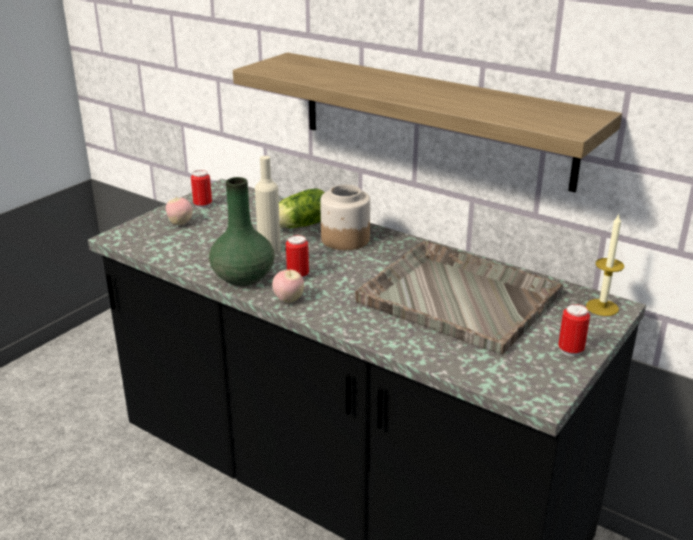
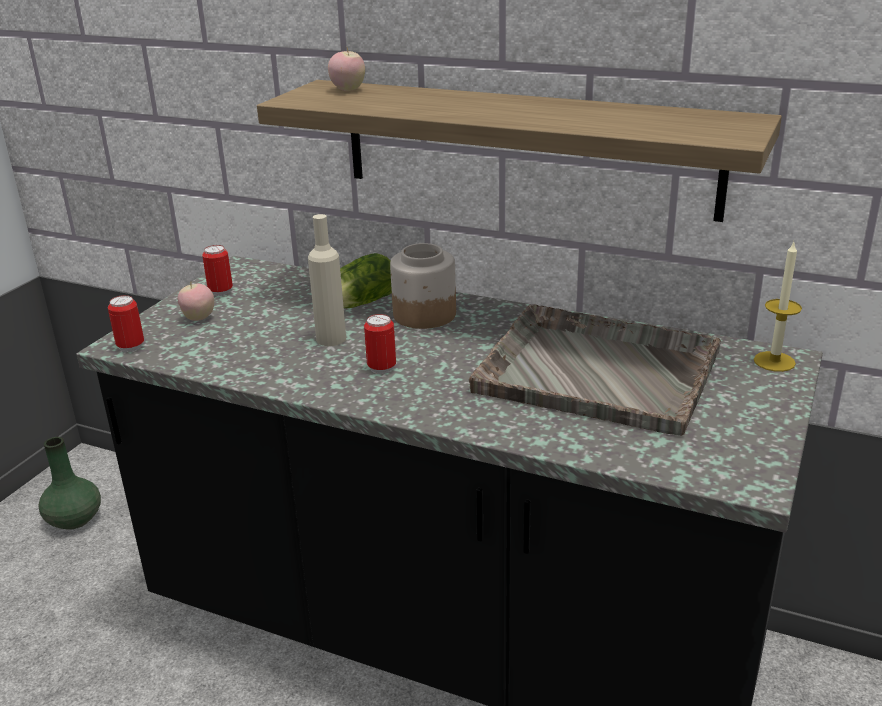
camera: 10 degrees left, 0 degrees up
(242, 277) = (309, 379): green vase -> green vase (73, 520)
(288, 300) = (381, 401): apple -> apple (348, 90)
(570, 350) = (762, 419): can -> can (131, 347)

